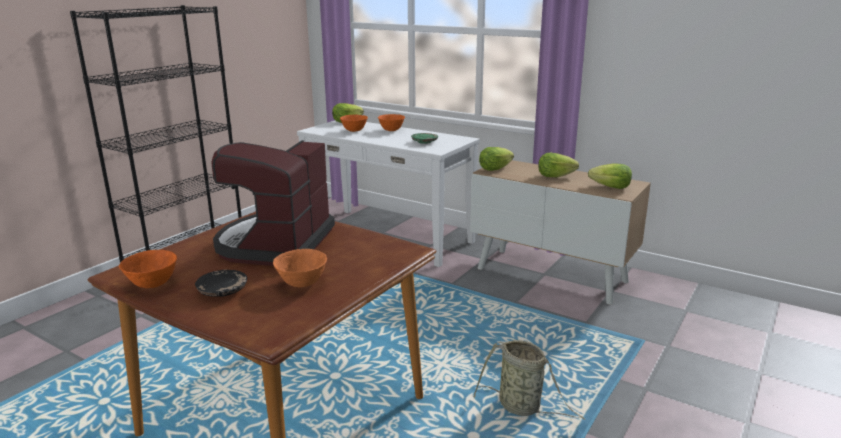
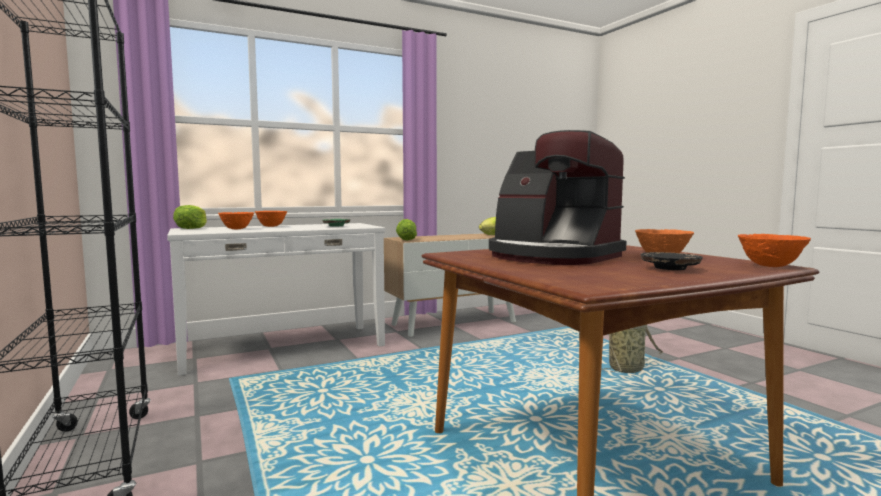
camera: 60 degrees left, 15 degrees down
(152, 285) = (639, 280): orange bowl -> orange bowl (771, 266)
(555, 176) = (451, 237): lettuce -> none

